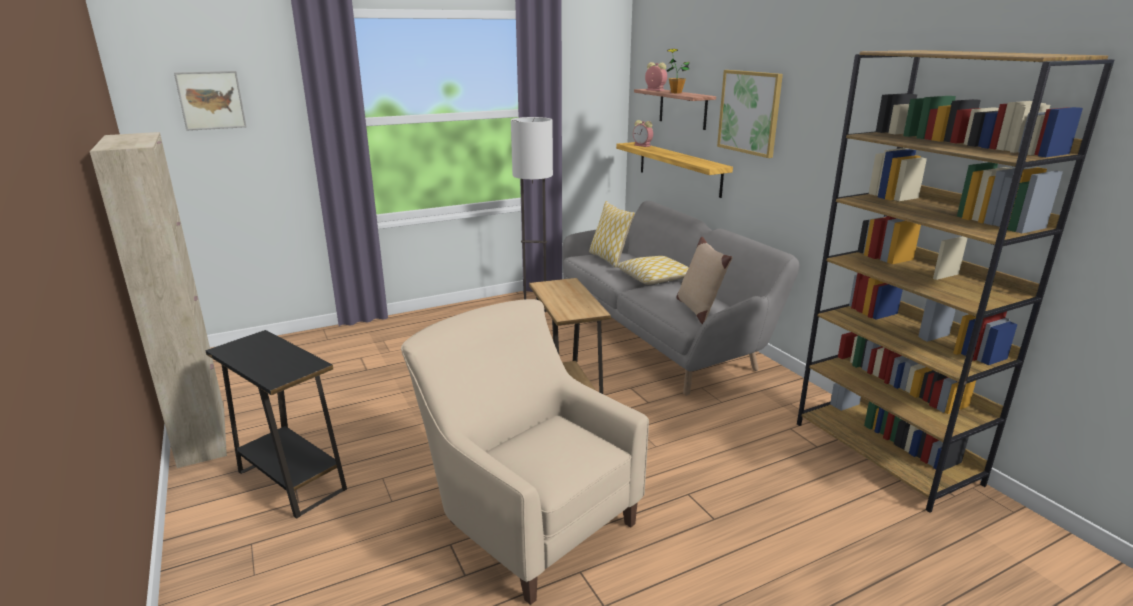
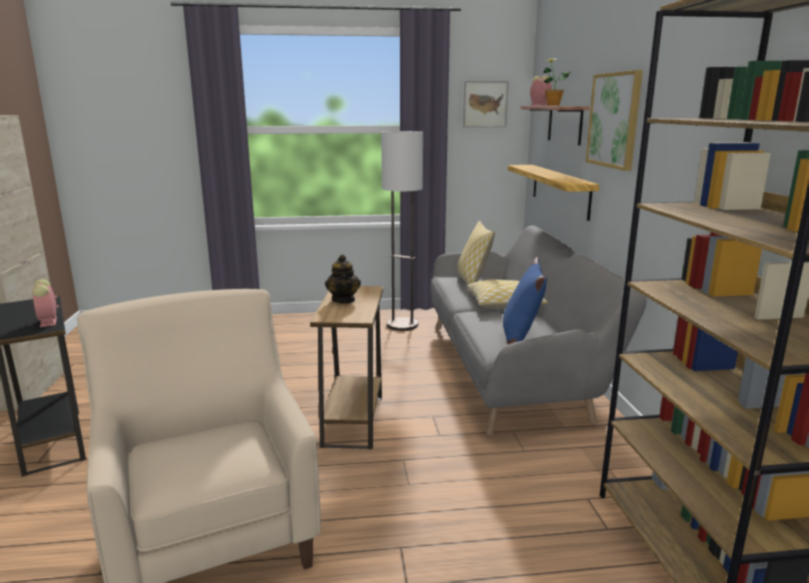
camera: 20 degrees right, 5 degrees down
(211, 100) = (118, 104): picture -> picture (485, 104)
(560, 296) = (343, 300): none -> teapot
(643, 145) = (532, 167): alarm clock -> alarm clock (49, 322)
(698, 309) = (520, 339): beige pillow -> blue pillow

